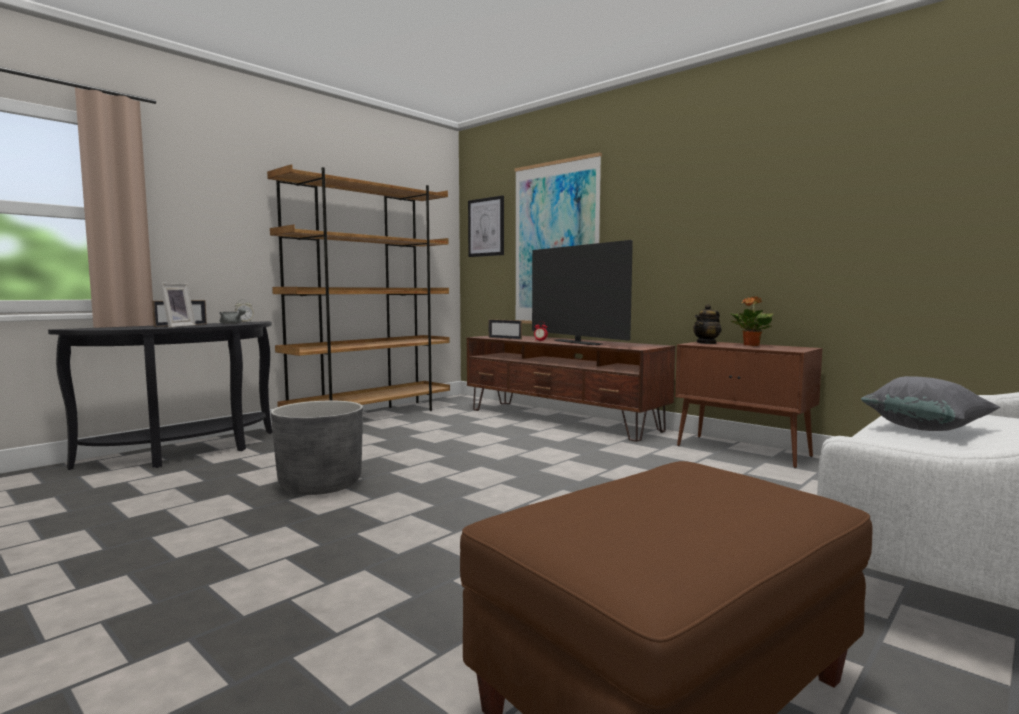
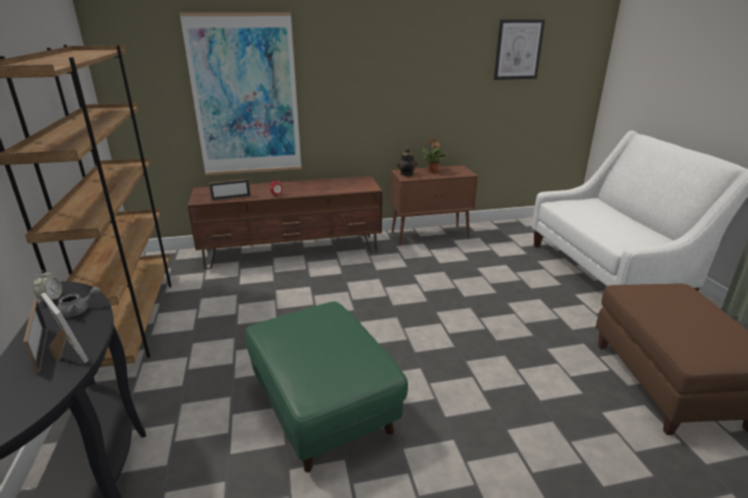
camera: 55 degrees left, 20 degrees up
(320, 485) = (322, 407): grey planter -> green ottoman
(486, 227) = (141, 76): picture -> picture (518, 50)
(577, 342) = (308, 189): television -> none
(926, 429) = (598, 222): grey pillow -> none

